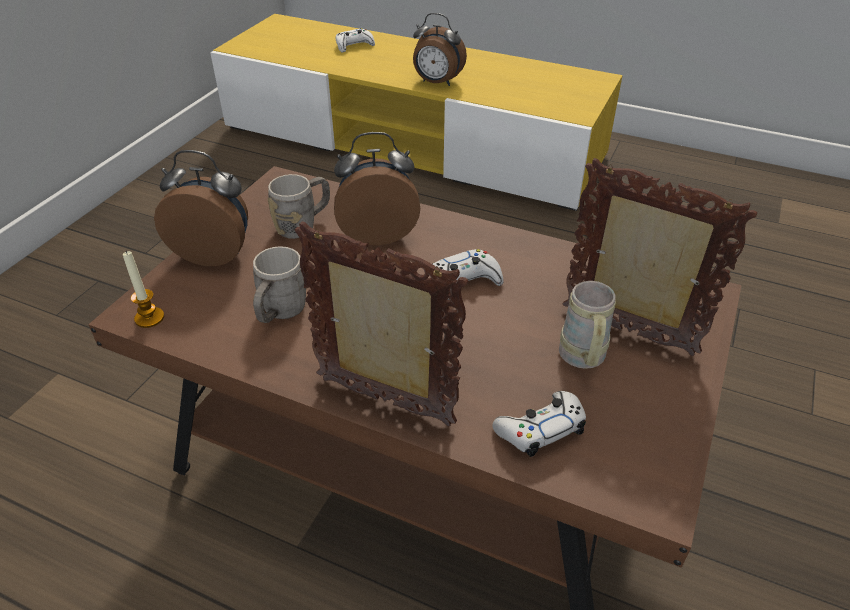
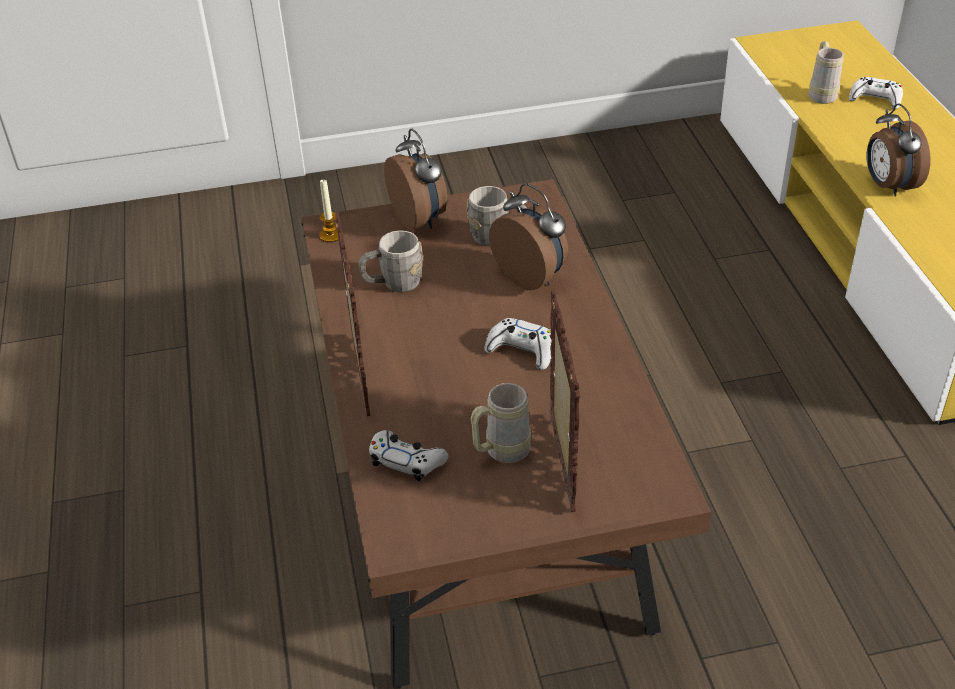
camera: 55 degrees right, 0 degrees up
(319, 56) = (821, 93): none -> beige mug

